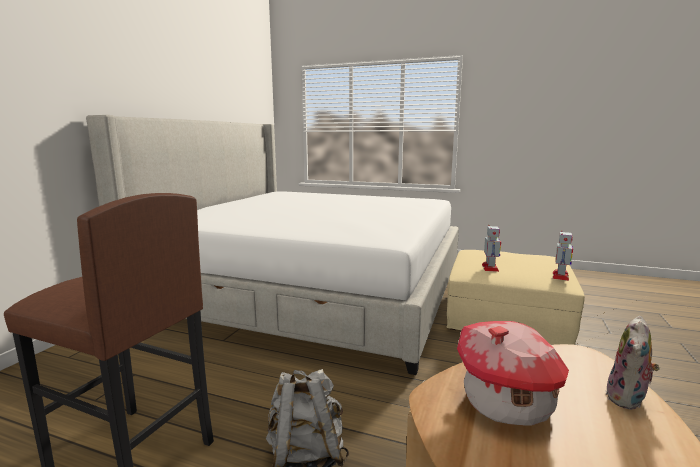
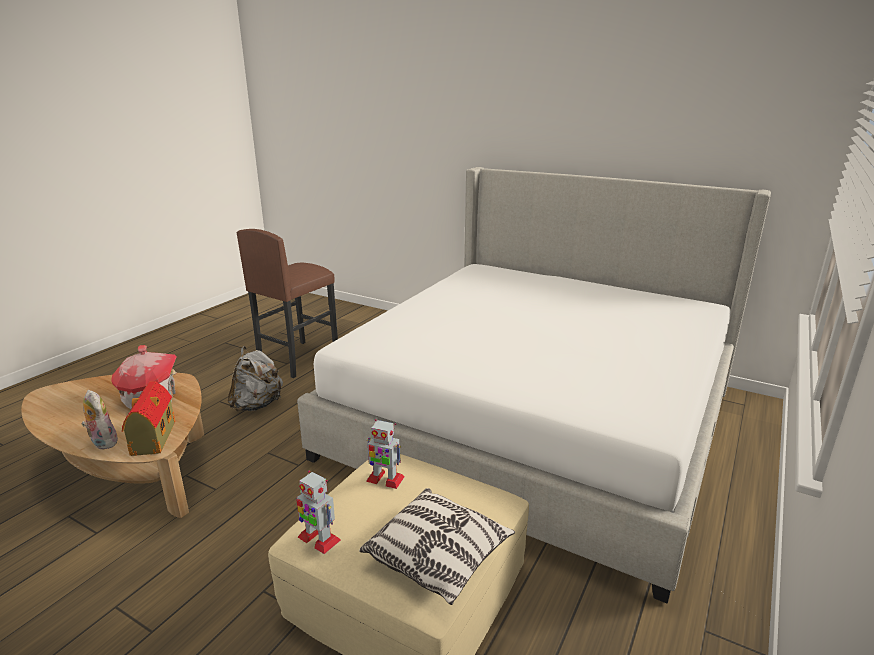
camera: 100 degrees right, 10 degrees up
(530, 255) = (438, 556): none -> pillow
(571, 363) = (153, 439): none -> toy house

